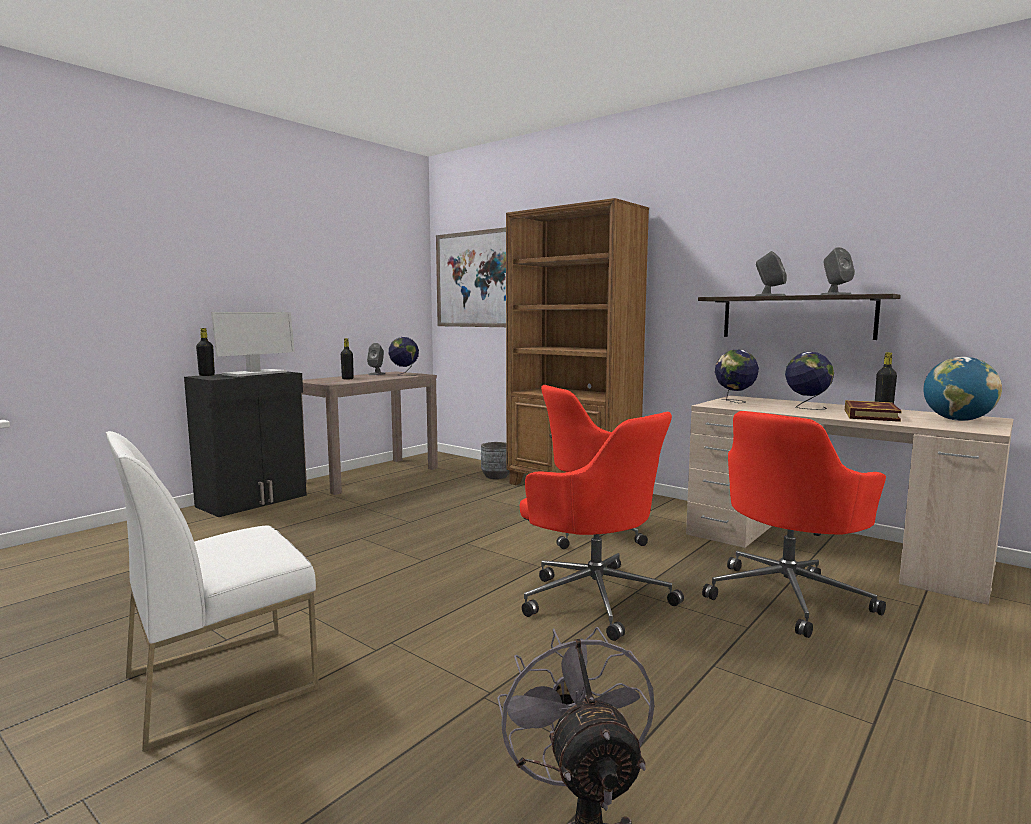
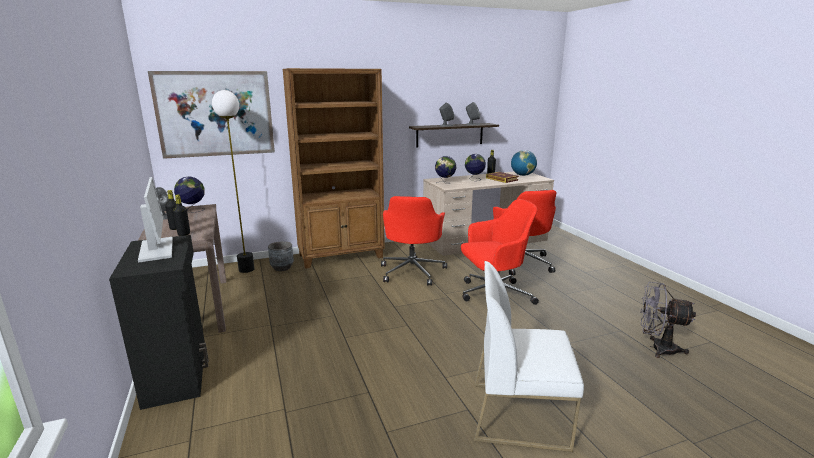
camera: 60 degrees left, 10 degrees up
(206, 375) = (125, 268): black bottle -> black bottle (184, 234)
(222, 681) = (520, 414): white chair -> white chair turned 105 degrees clockwise
(471, 467) = (246, 269): none -> floor lamp

